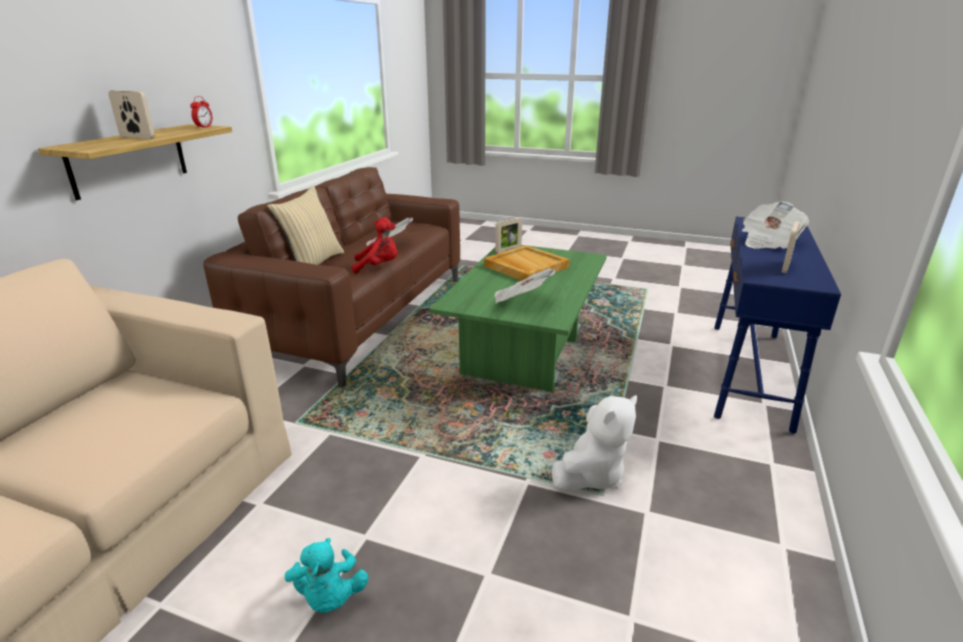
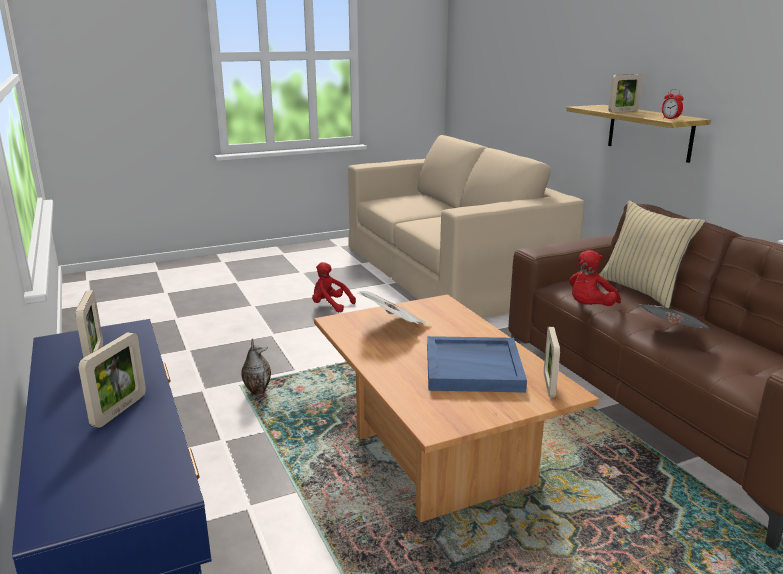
camera: 135 degrees right, 5 degrees down
(329, 597) = (330, 305): turquoise plush toy -> red plush toy
(524, 357) = (436, 458): green coffee table -> brown coffee table
(525, 266) = (474, 367): beige tray -> blue tray
(591, 475) = (257, 391): white plush toy -> vase
(768, 242) = (119, 410): newspaper -> picture frame

